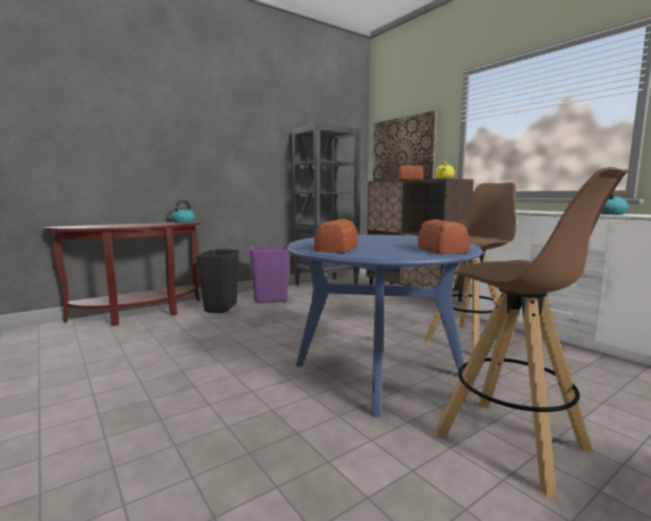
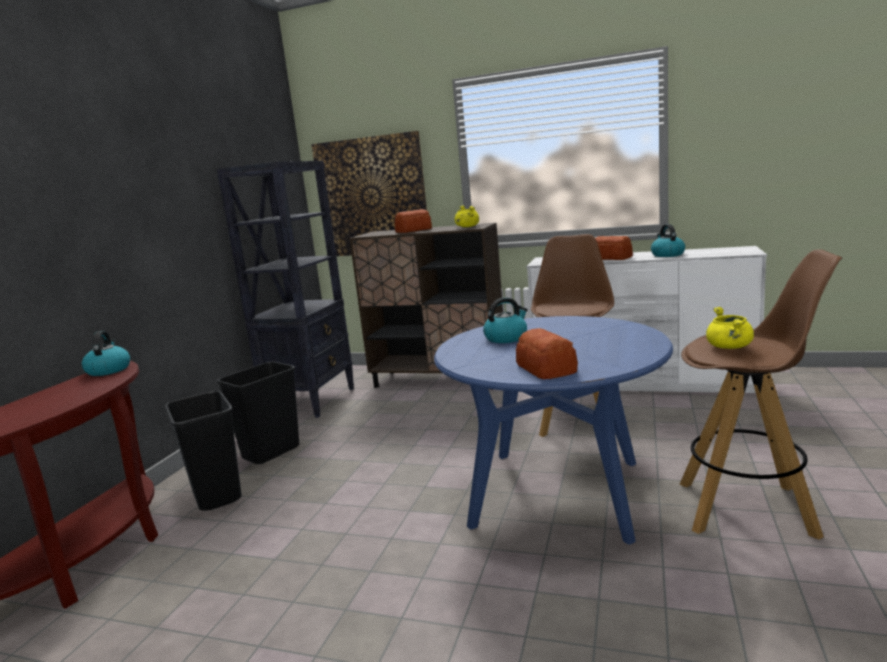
camera: 35 degrees left, 5 degrees up
(270, 300) = (271, 452): purple trash can -> black trash can
(368, 239) = (506, 338): none -> kettle
(441, 250) = (636, 340): bread -> bread (612, 258)
(503, 265) = (729, 347): none -> yellow cooking pot

